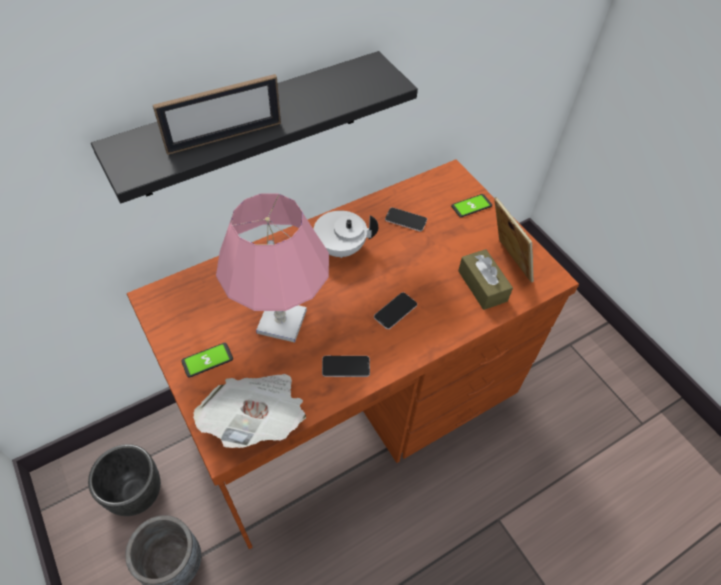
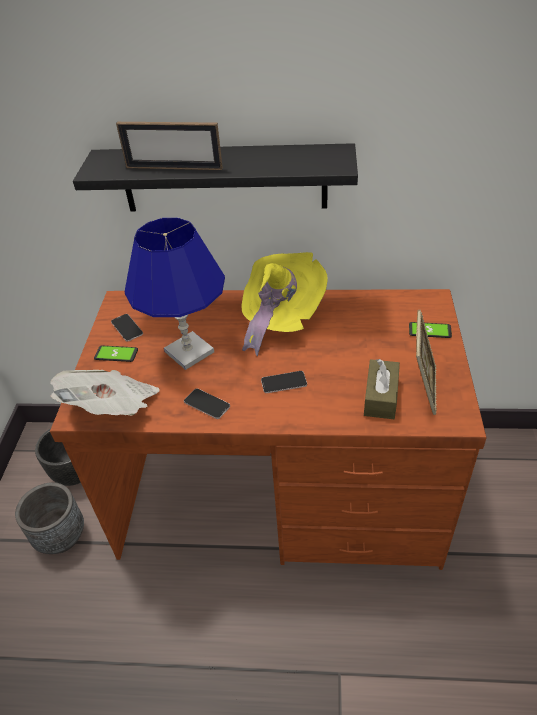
camera: 40 degrees right, 10 degrees down
(281, 322) = (188, 351): pink table lamp -> blue table lamp
(339, 248) = (280, 319): white teapot -> yellow hat
(406, 220) = (356, 319): phone -> phone (127, 328)

